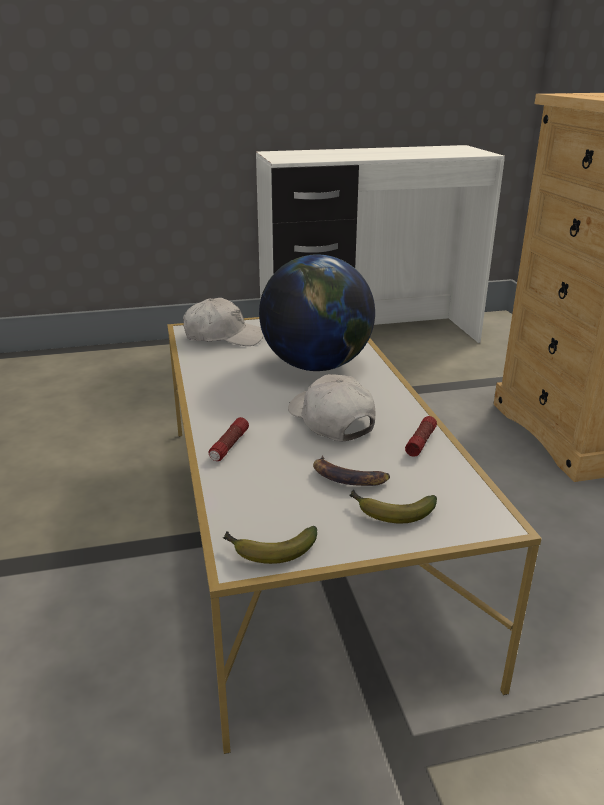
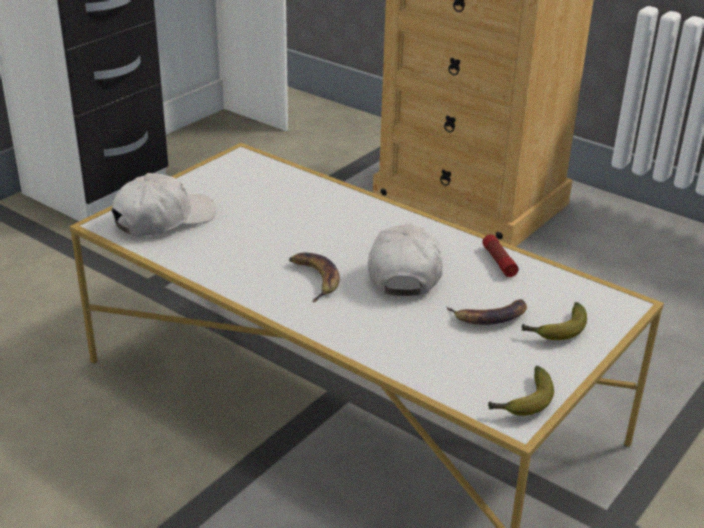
camera: 40 degrees left, 5 degrees up
(229, 446) = (358, 333): flashlight -> none
(258, 401) = (314, 279): none -> banana
(316, 365) = (309, 219): globe -> none
(331, 420) = (404, 271): white cap -> white cap turned 75 degrees clockwise

